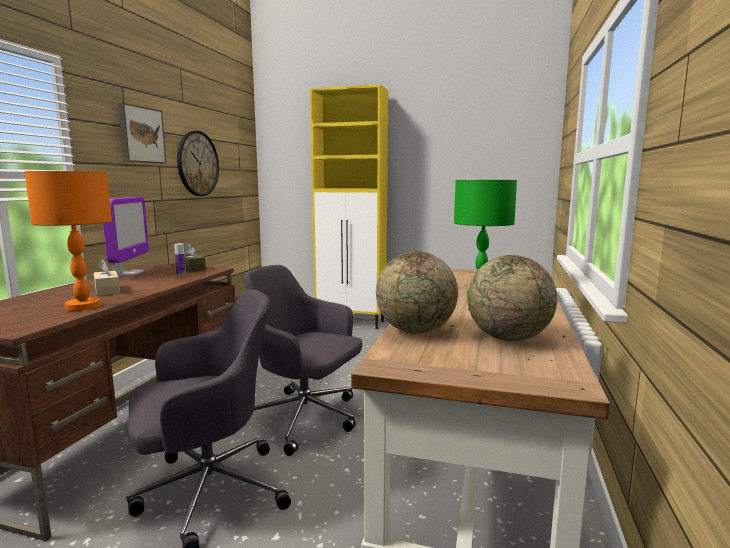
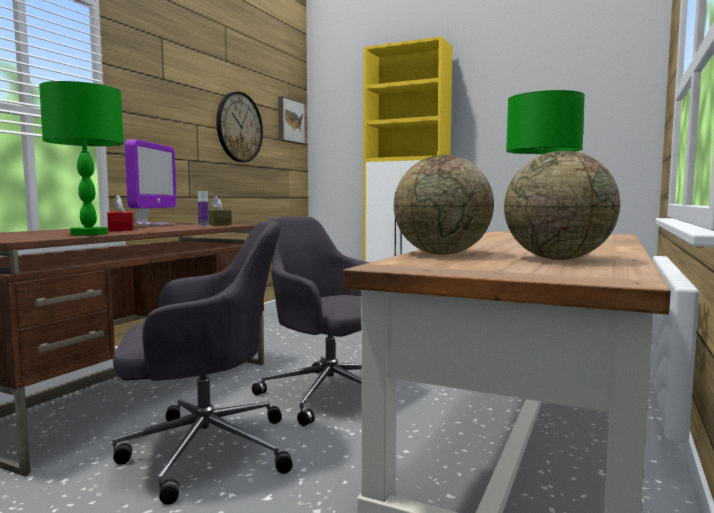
camera: 10 degrees right, 5 degrees down
(83, 306) = (89, 234): orange table lamp -> green table lamp
(107, 290) = (121, 229): beige tissue box -> red tissue box
(140, 135) = (178, 89): picture -> picture (290, 121)

